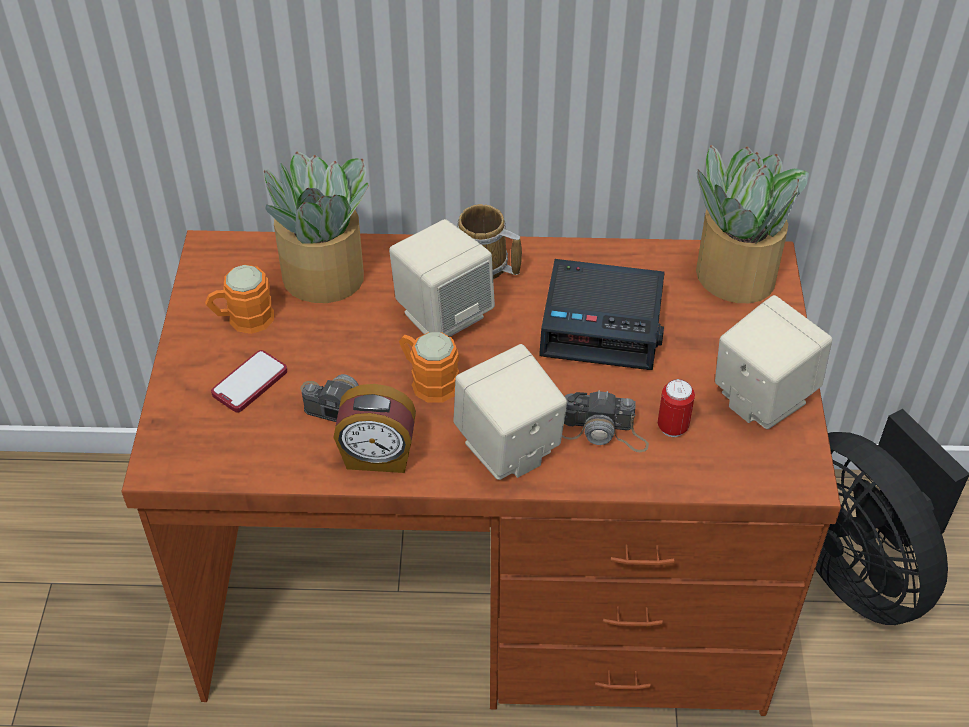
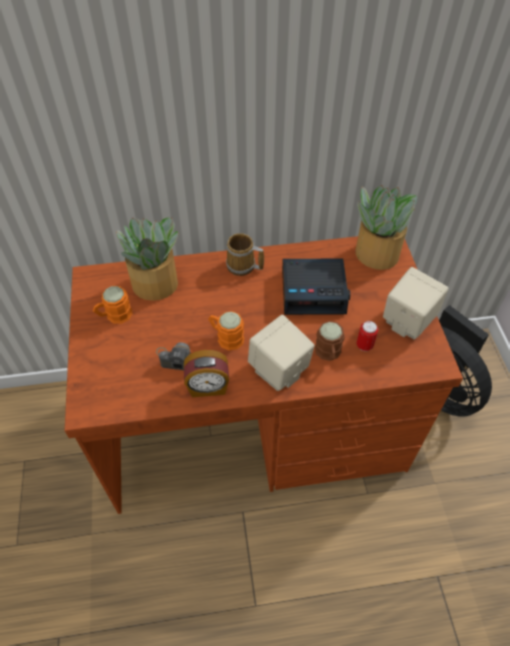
camera: 10 degrees left, 5 degrees up
(250, 383) = (126, 353): phone -> none
(443, 315) = (226, 297): beige speaker -> none
(604, 432) = (328, 353): camera -> brown mug

